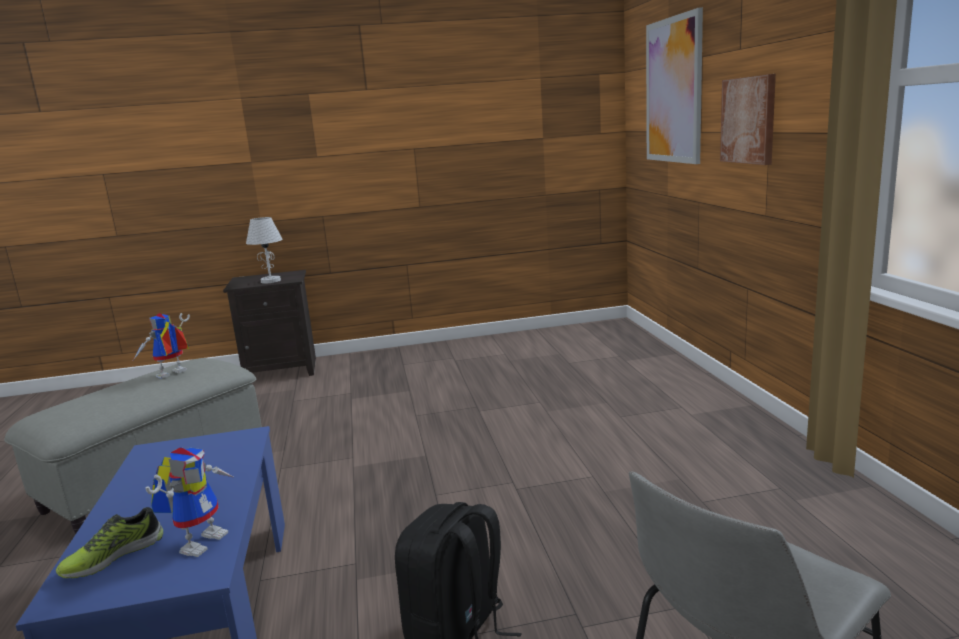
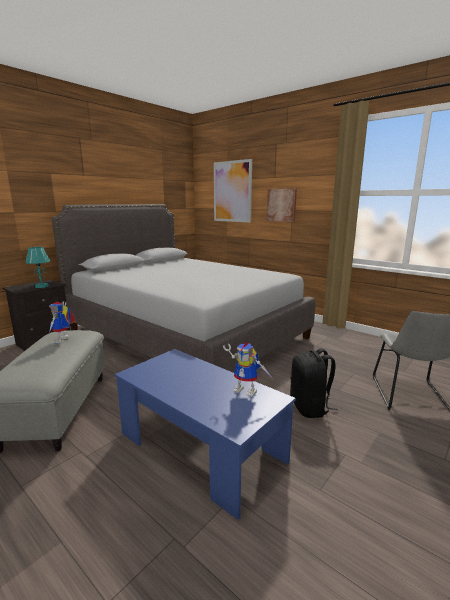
camera: 40 degrees left, 0 degrees up
(113, 556) = (222, 409): shoe -> none
(201, 539) = (248, 390): toy robot -> toy robot turned 135 degrees clockwise
(270, 281) = (42, 286): white table lamp -> turquoise table lamp
(480, 401) = (186, 333): none -> grey bed

